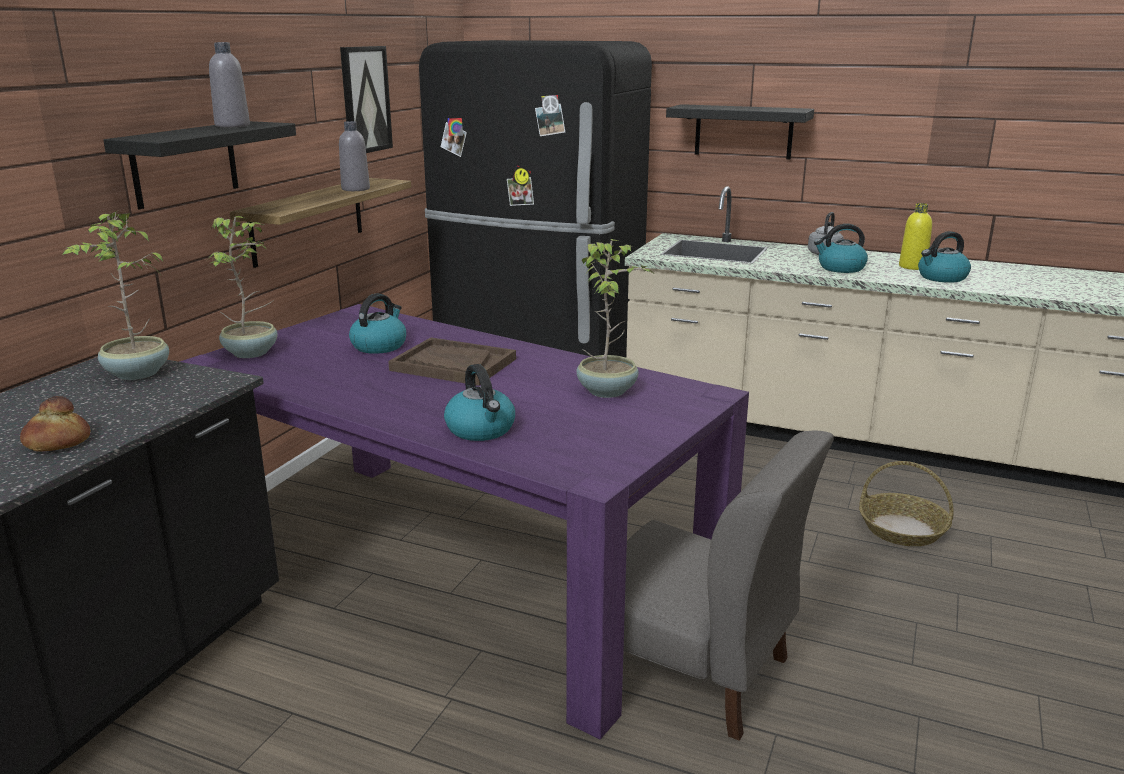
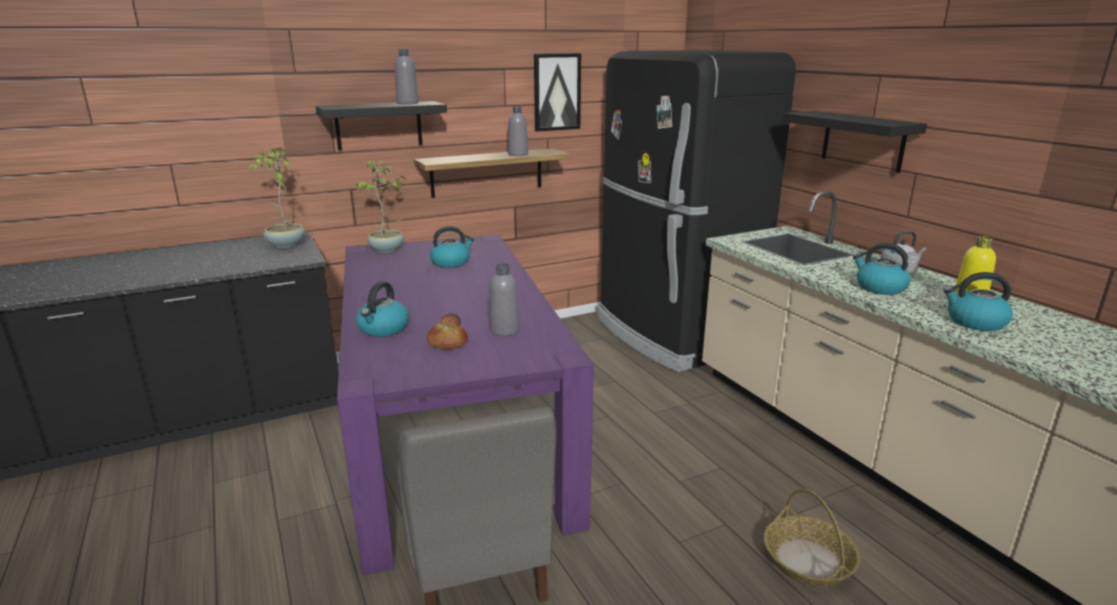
camera: 40 degrees right, 0 degrees up
(57, 443) = (186, 269): bread -> bread (447, 343)
(453, 365) = (460, 285): brown tray -> none
(608, 390) = (504, 330): potted plant -> grey bottle

